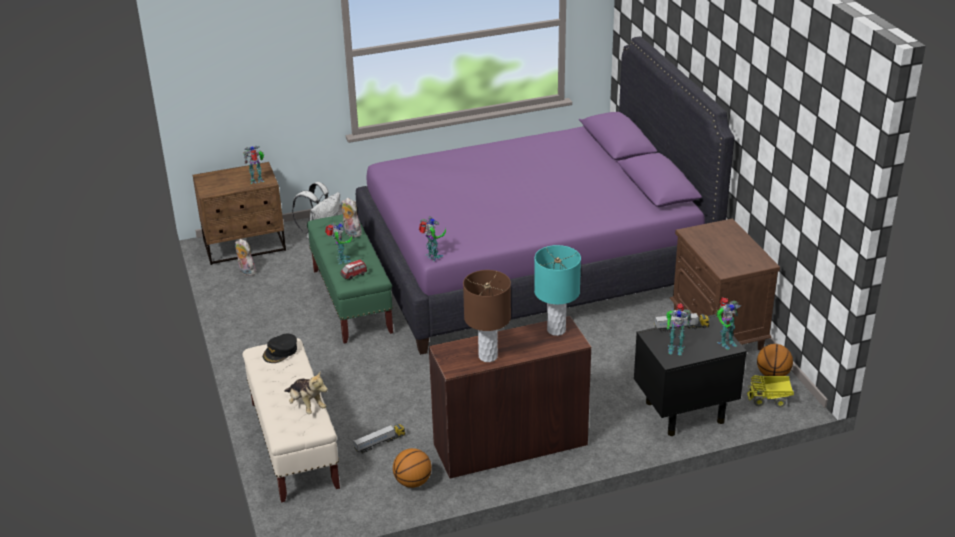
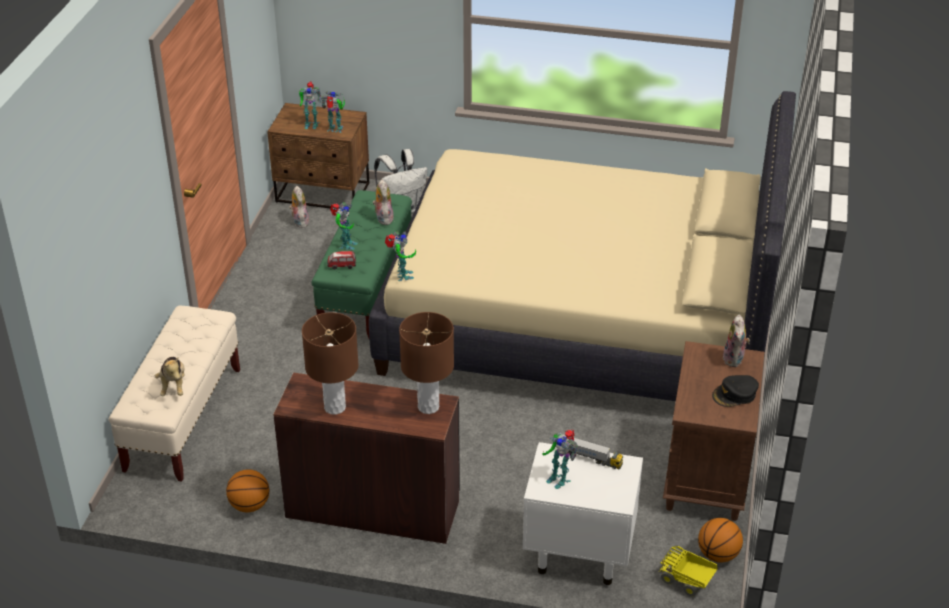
camera: 30 degrees right, 5 degrees up
(280, 352) = (202, 321): black cap -> black cap (735, 394)
(380, 443) = (257, 452): toy truck -> none
(532, 264) = (580, 319): purple bed -> beige bed
(556, 330) = (429, 407): turquoise table lamp -> brown table lamp
(683, 412) = (578, 553): black nightstand -> white nightstand
(719, 229) = (734, 359): none -> plush toy
(725, 342) = (619, 495): toy robot -> toy robot (310, 124)

